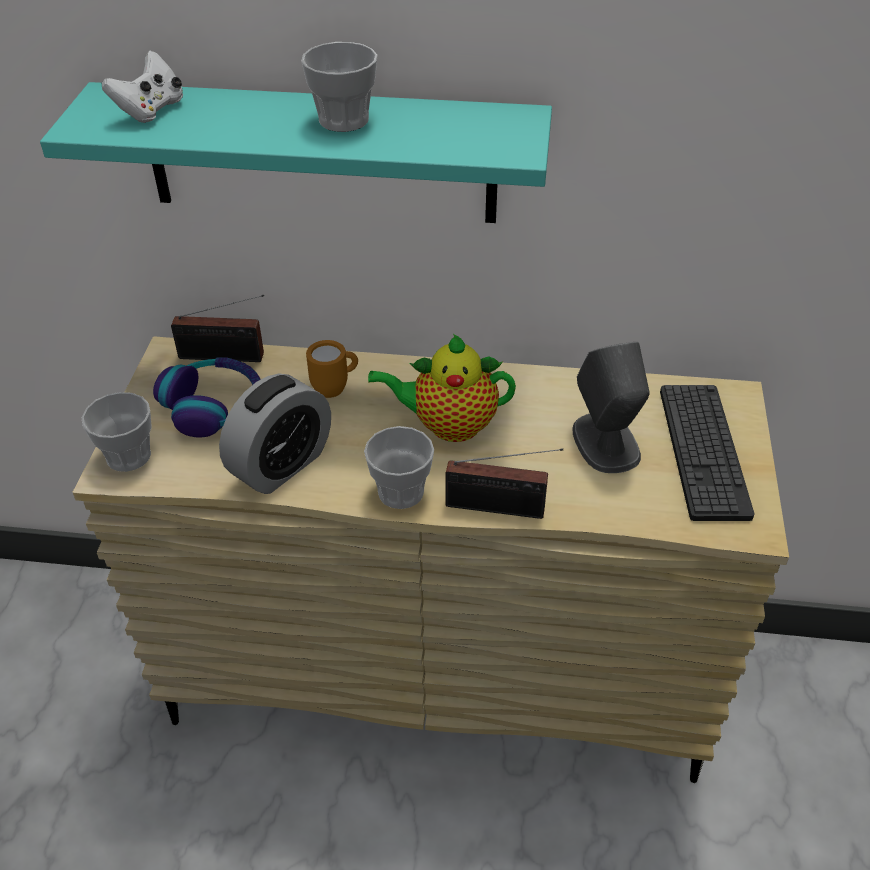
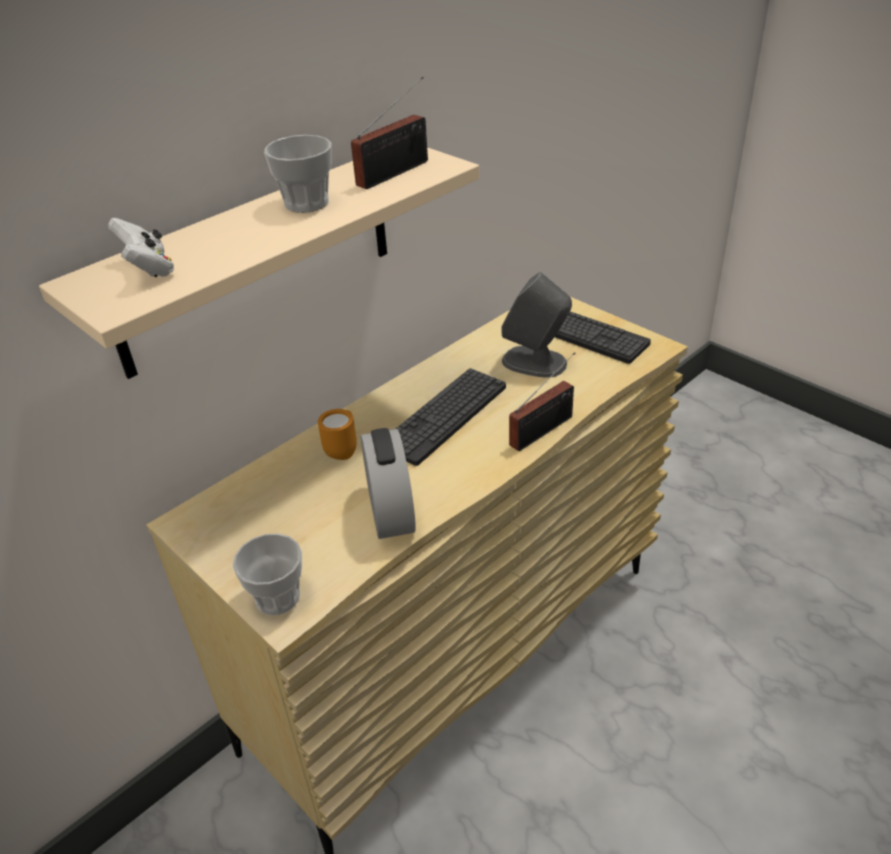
camera: 50 degrees left, 5 degrees down
(214, 406) = (281, 522): headphones -> none
(226, 357) = (232, 492): radio -> radio (397, 172)
(321, 154) = (257, 258): turquoise shelf -> beige shelf
(401, 492) = (483, 466): cup -> none
(448, 425) = (445, 416): teapot -> keyboard

